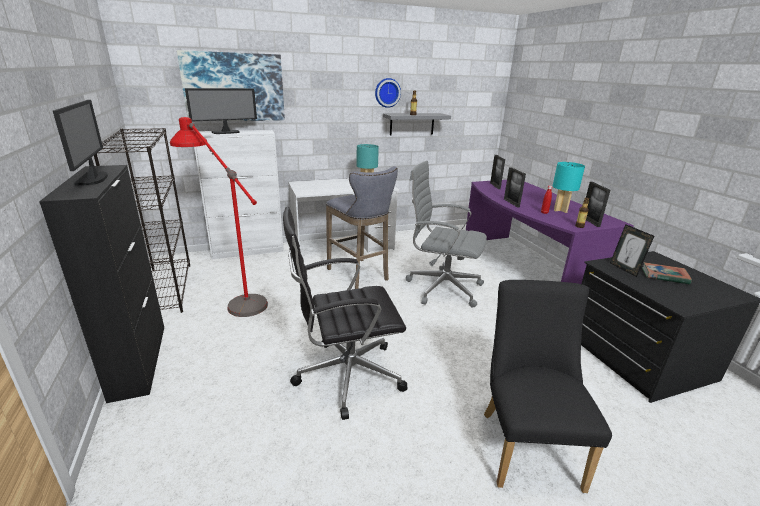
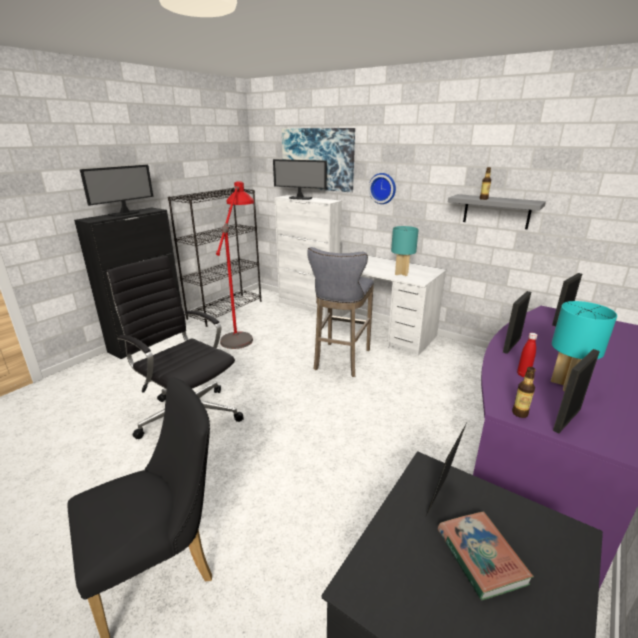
camera: 55 degrees right, 0 degrees up
(387, 92) = (465, 169): wall clock -> wall clock (383, 188)
(441, 287) = (385, 412): grey office chair -> none

